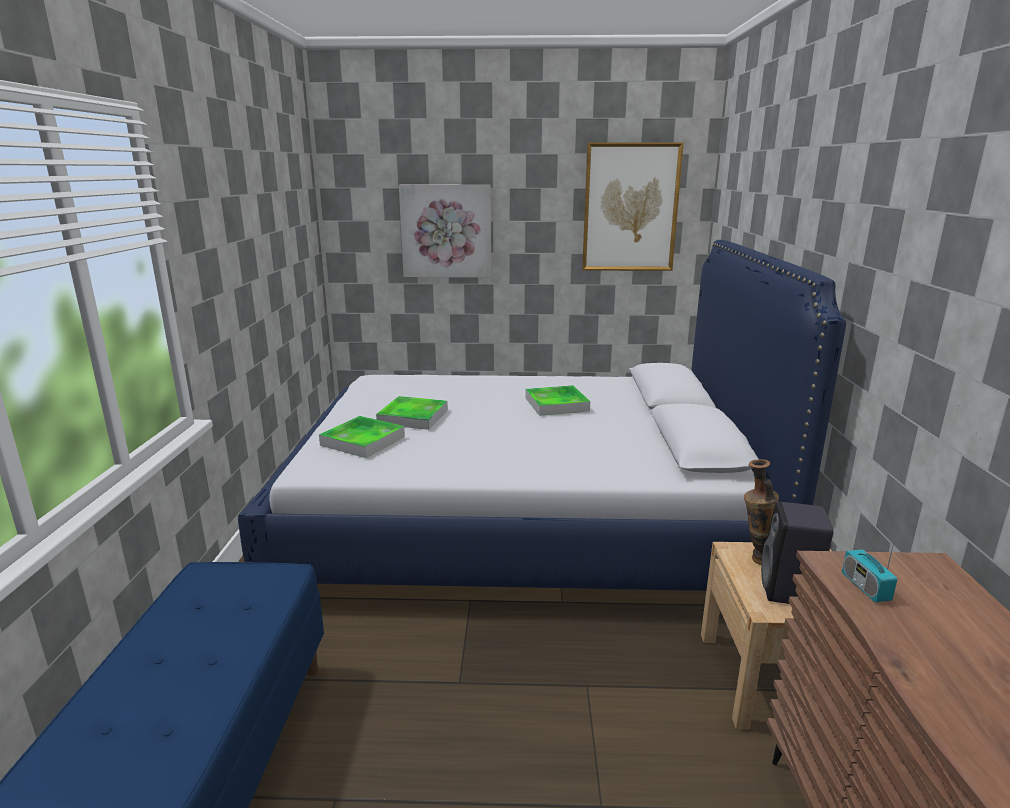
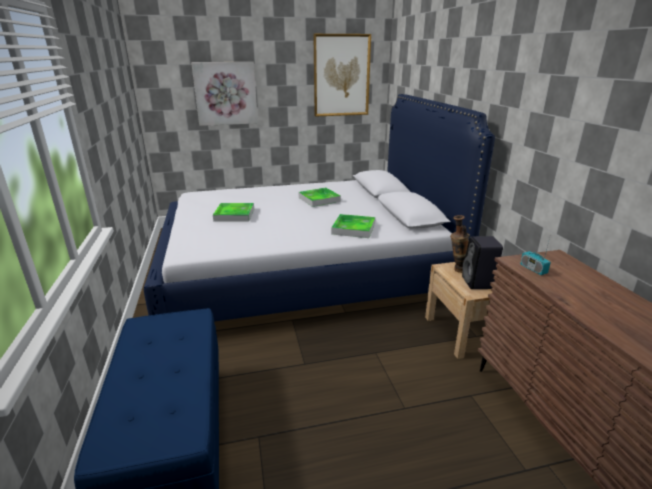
camera: 15 degrees left, 5 degrees up
(363, 441) = (210, 232): tray -> tray (353, 229)

